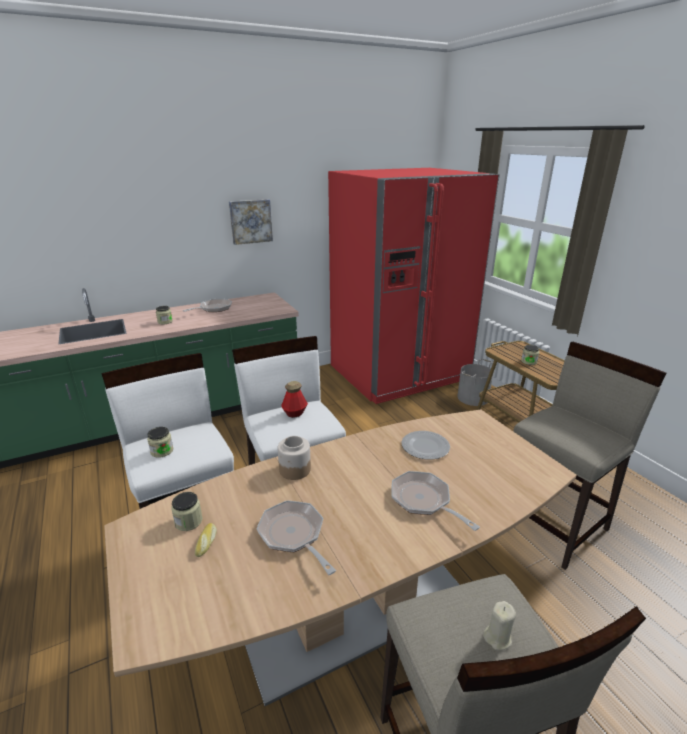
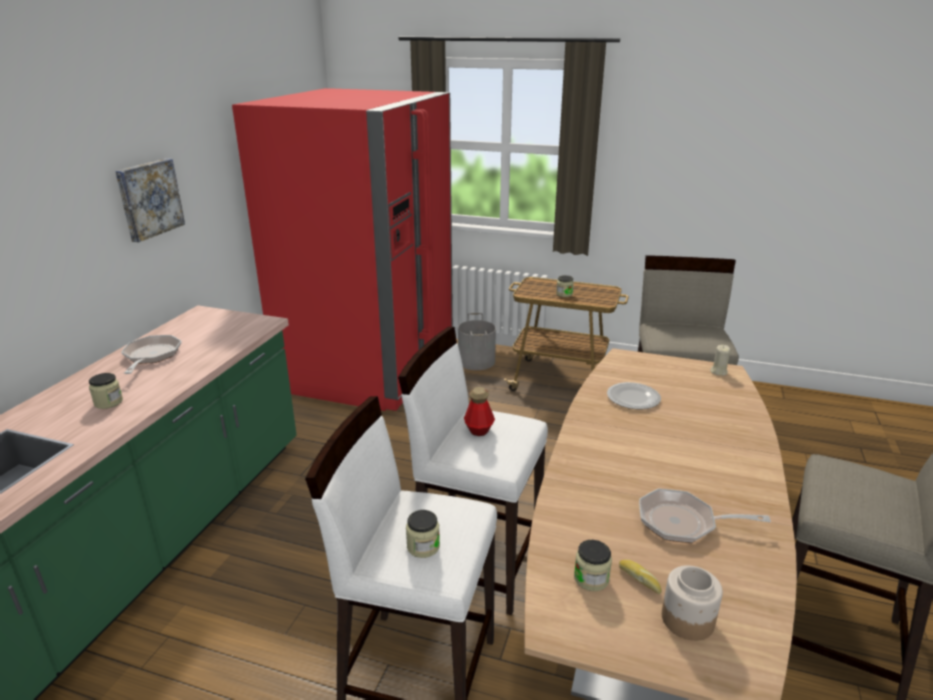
camera: 45 degrees left, 0 degrees up
(294, 469) = (581, 476): jar -> jar (687, 620)
(424, 501) = (705, 437): frying pan -> none
(497, 637) = (876, 489): beige candle -> beige candle (718, 371)

